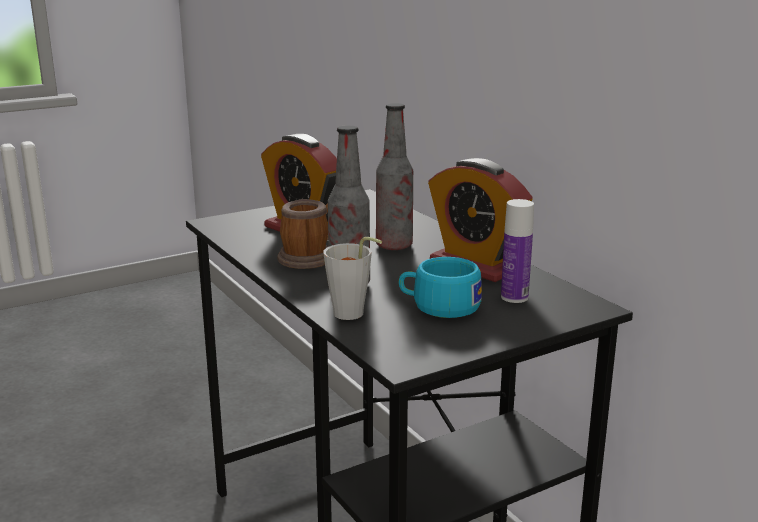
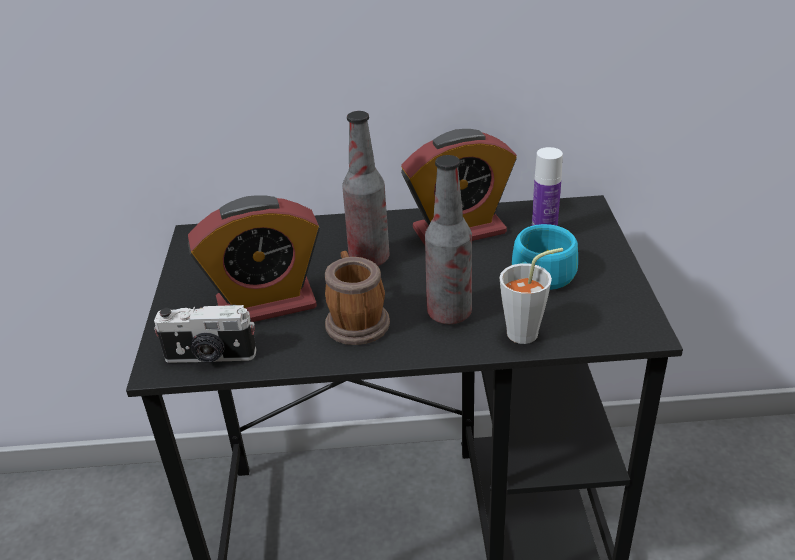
camera: 60 degrees left, 15 degrees up
(232, 230) = (210, 357): none -> camera

